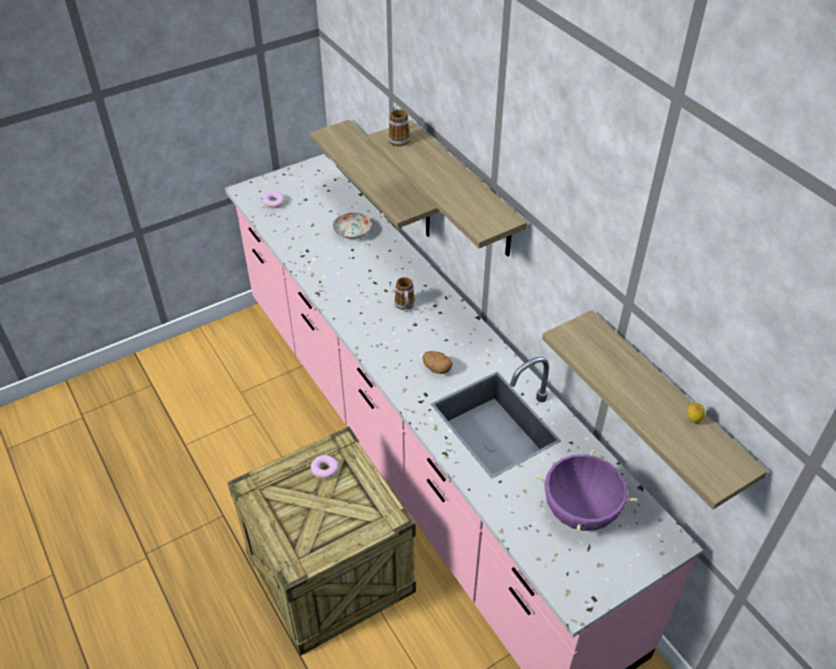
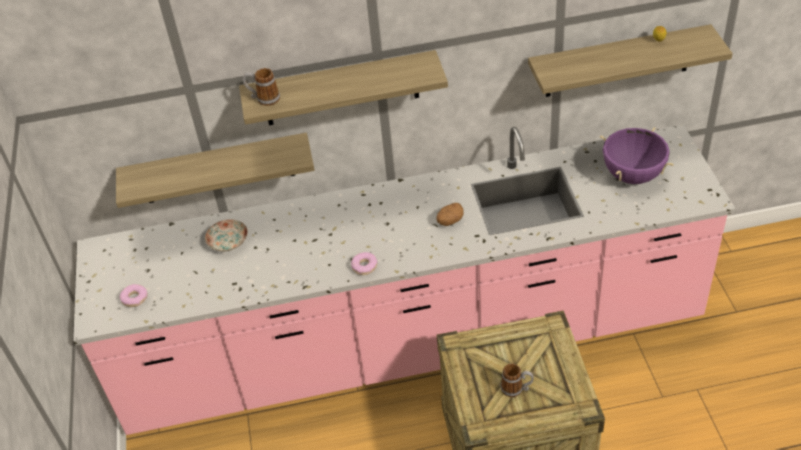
camera: 65 degrees left, 0 degrees up
(324, 469) = (482, 363): donut -> donut (364, 266)
(405, 306) = (360, 225): mug -> mug (516, 389)

